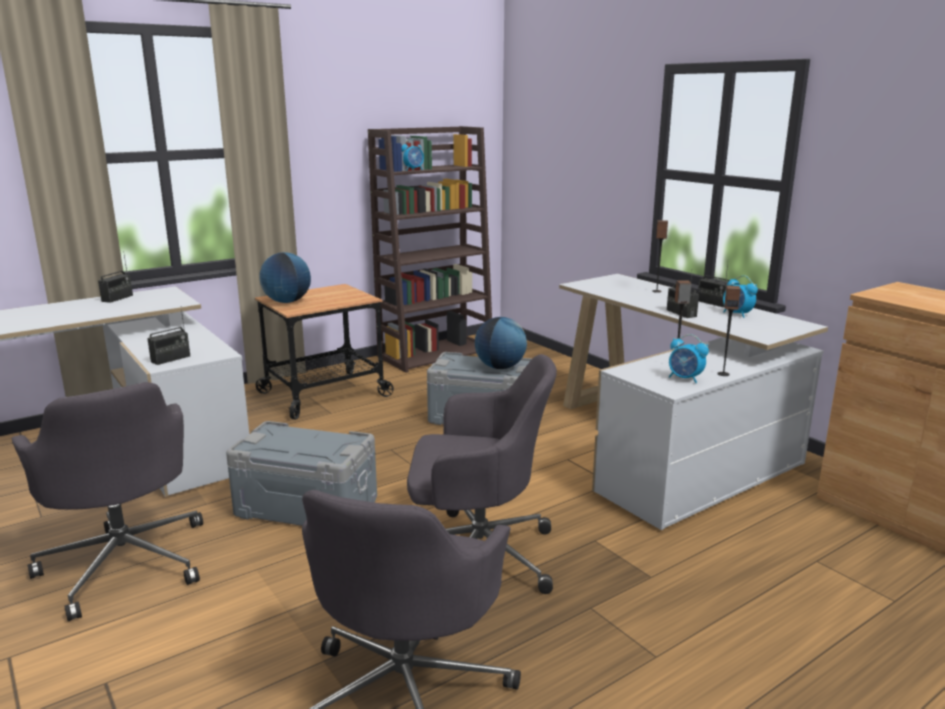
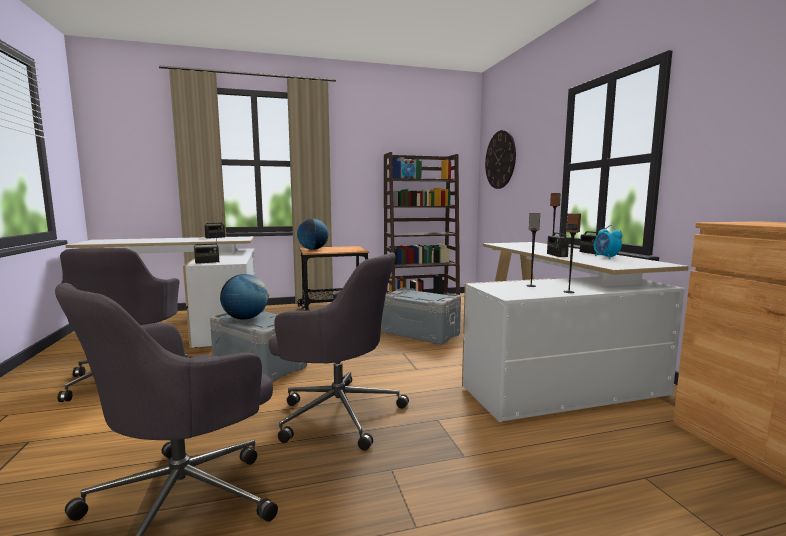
camera: 20 degrees right, 10 degrees down
(500, 367) = (432, 297): globe -> globe (245, 318)
(545, 137) = (500, 160): none -> wall clock
(685, 379) = (530, 291): alarm clock -> none

